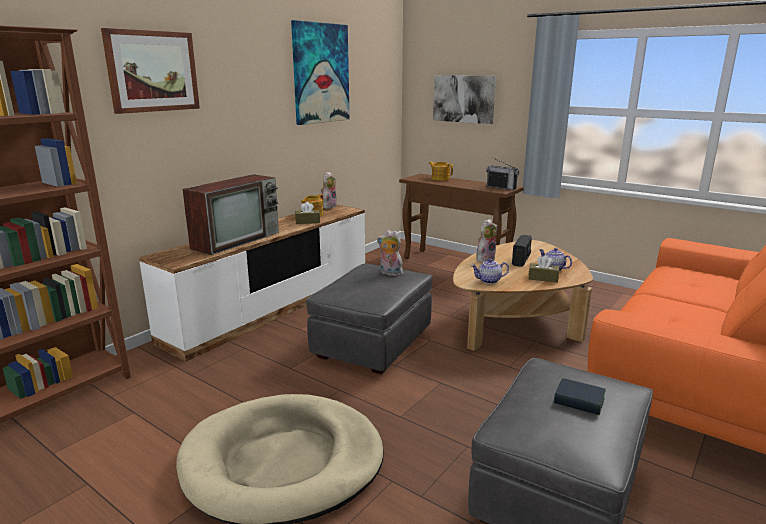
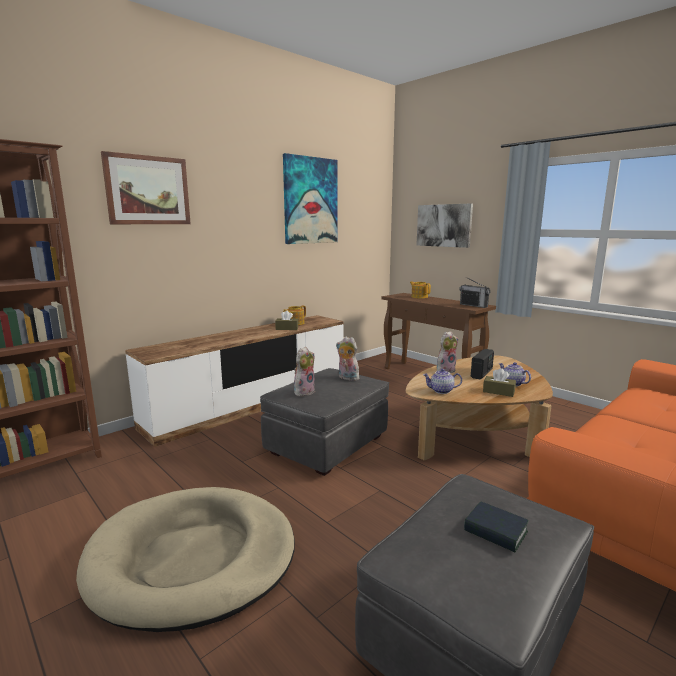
camera: 10 degrees right, 5 degrees down
(237, 240) = (216, 340): television -> none
(328, 206) = (313, 317): plush toy -> plush toy (304, 391)

